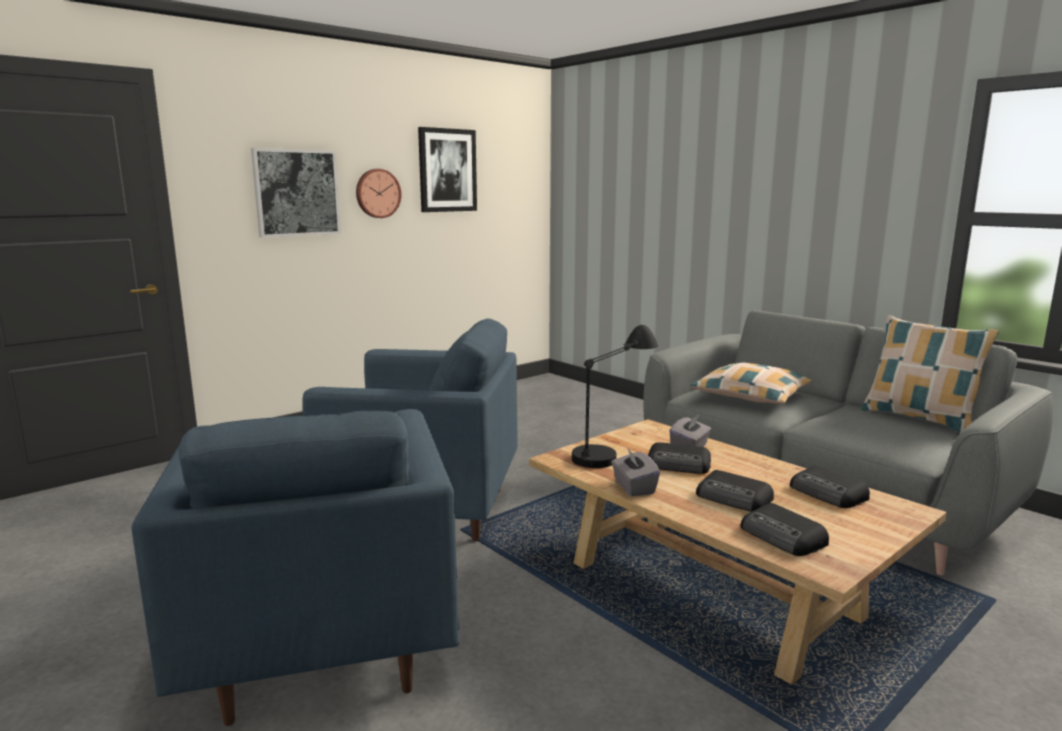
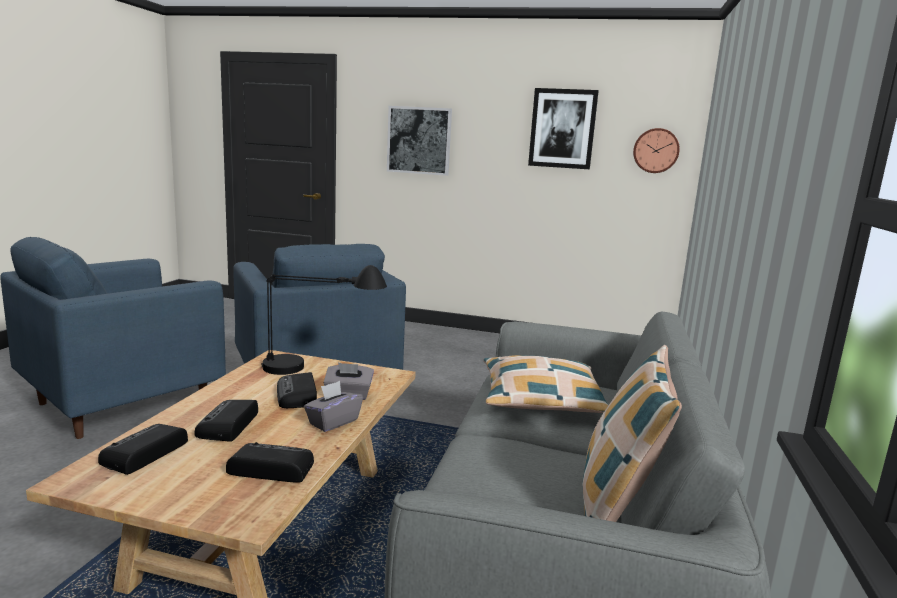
camera: 55 degrees right, 0 degrees up
(377, 193) = (487, 145): wall clock -> wall clock (655, 150)
(633, 487) = (228, 387): grey tissue box -> grey tissue box (333, 422)
(828, 494) = (270, 468): radio -> radio turned 75 degrees clockwise

